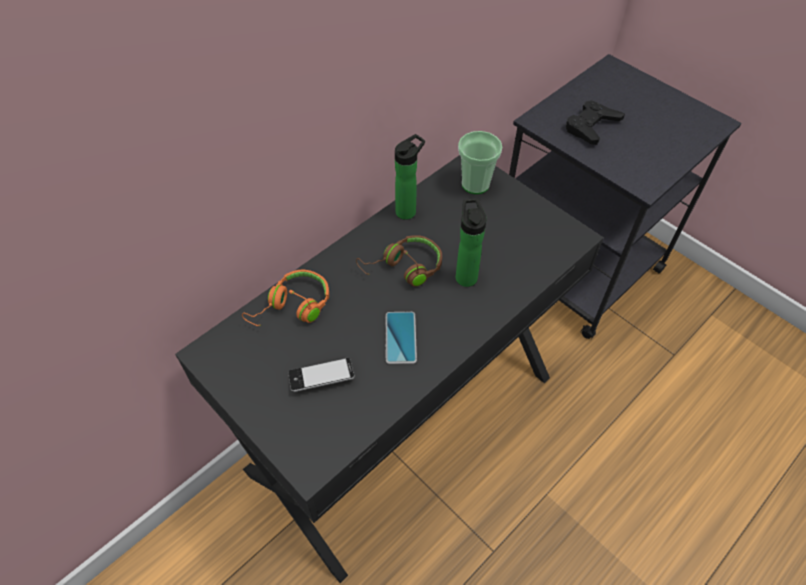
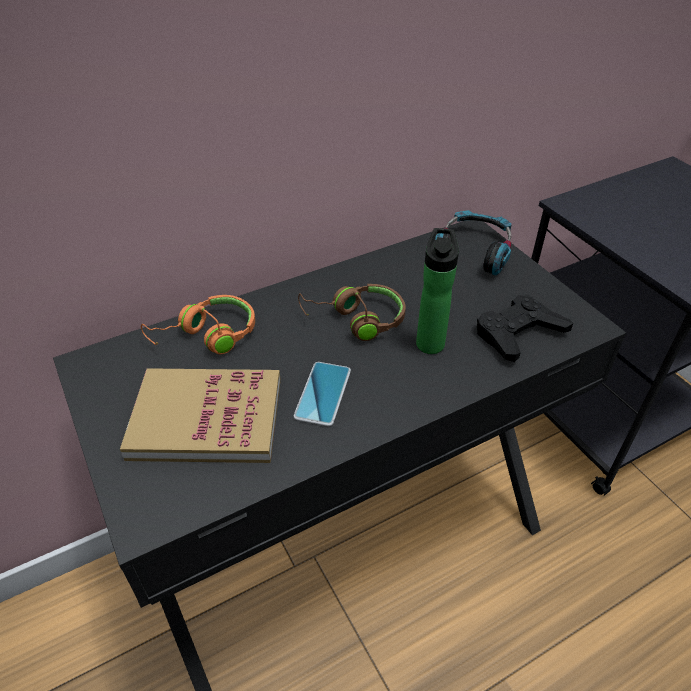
camera: 15 degrees right, 10 degrees down
(321, 377) = (207, 418): phone -> book
(408, 210) = (383, 263): bottle -> none
(475, 184) = (473, 251): cup -> headphones
(591, 126) = (635, 219): black game controller -> black game controller (518, 333)

